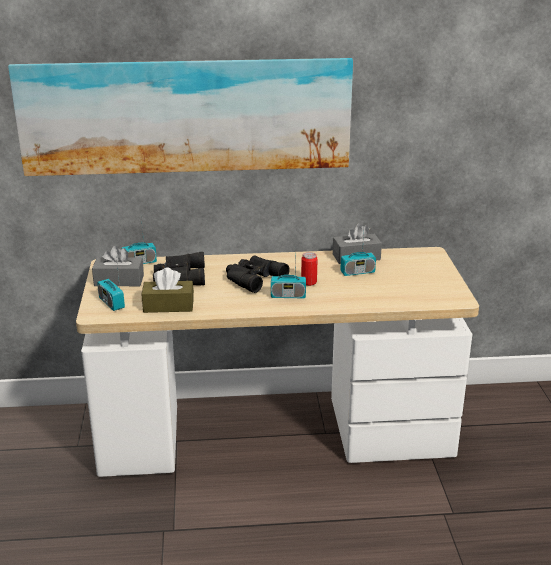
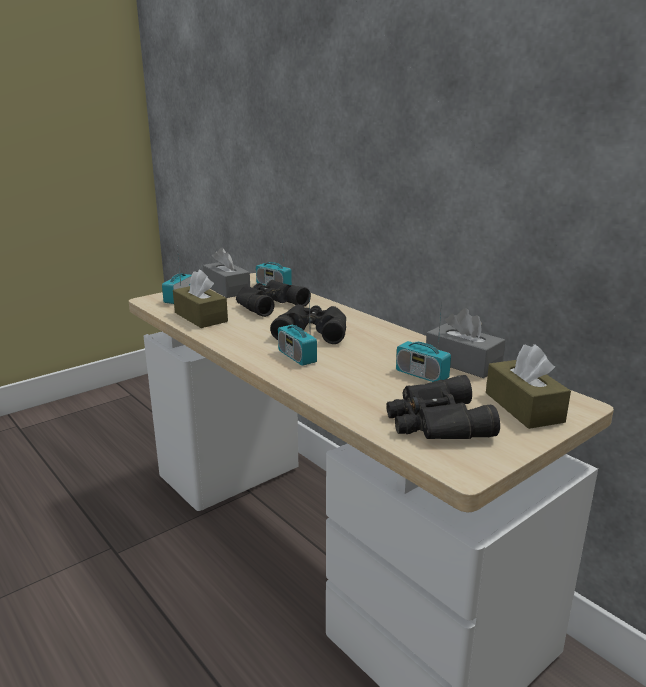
camera: 55 degrees right, 5 degrees down
(185, 115) = (330, 119): picture -> none
(308, 282) = (348, 357): can -> none
(412, 289) = (435, 422): none -> black binoculars
(420, 264) = (523, 407): none -> brown tissue box

